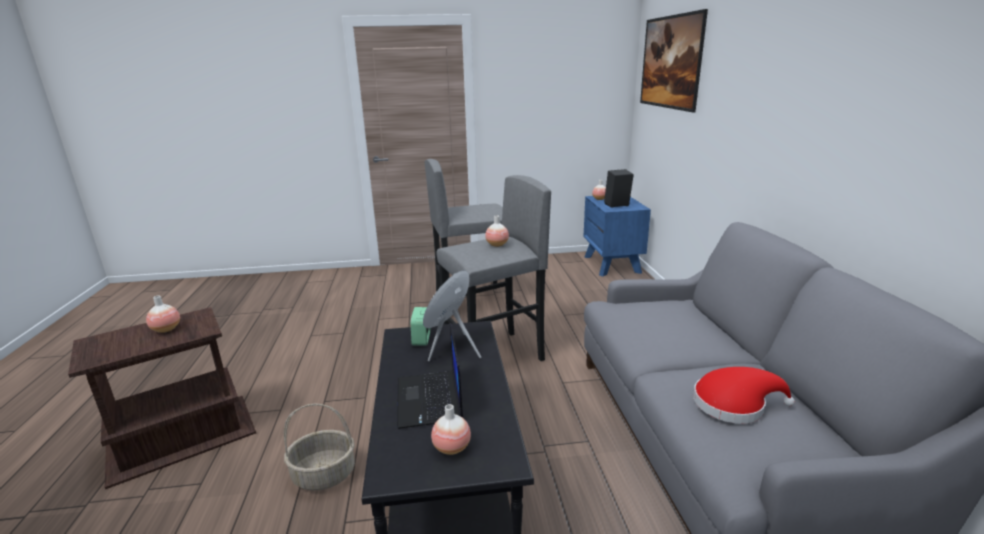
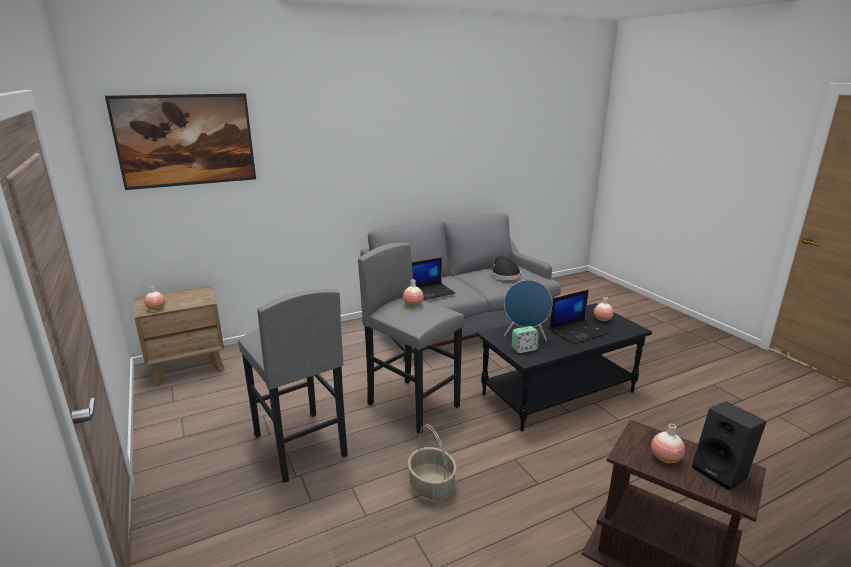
camera: 110 degrees left, 0 degrees up
(323, 475) = (602, 444): basket -> basket (432, 485)
(612, 264) = (188, 367): blue nightstand -> brown nightstand
(617, 205) = (191, 299): black speaker -> black speaker (722, 472)
(643, 316) = (431, 292): none -> laptop
(734, 404) = (504, 275): red hat -> black hat

